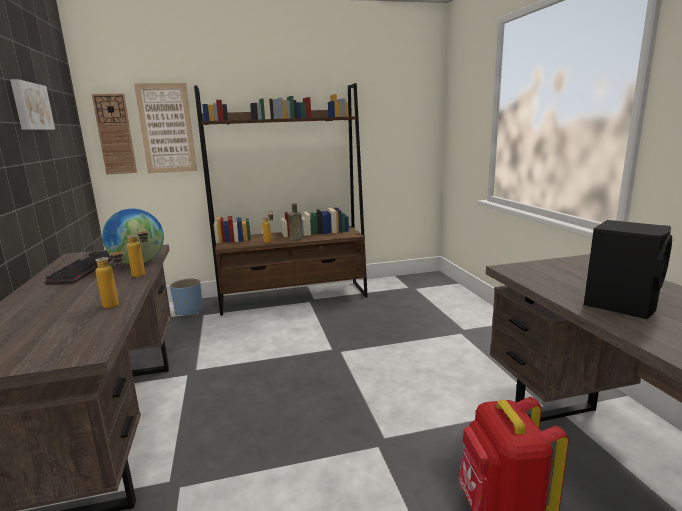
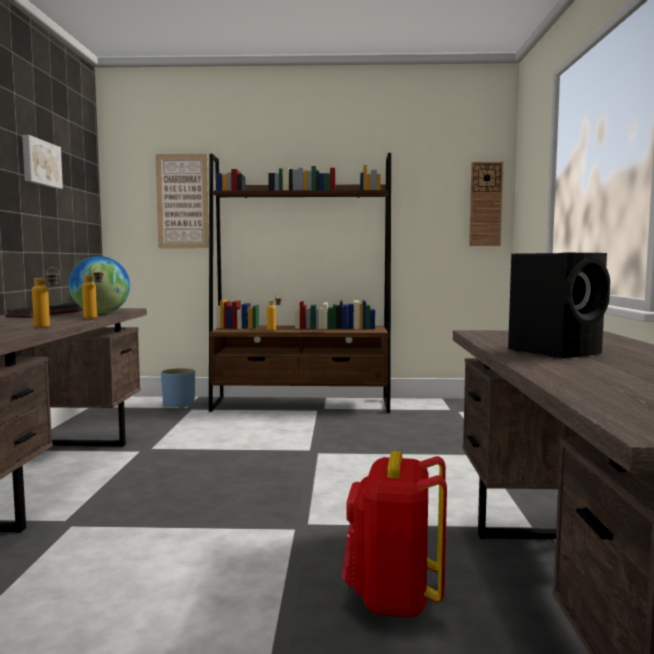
camera: 15 degrees right, 10 degrees down
(115, 134) = (131, 205): wall clock -> wall clock (485, 204)
(295, 240) = (304, 330): brown bottle -> none

